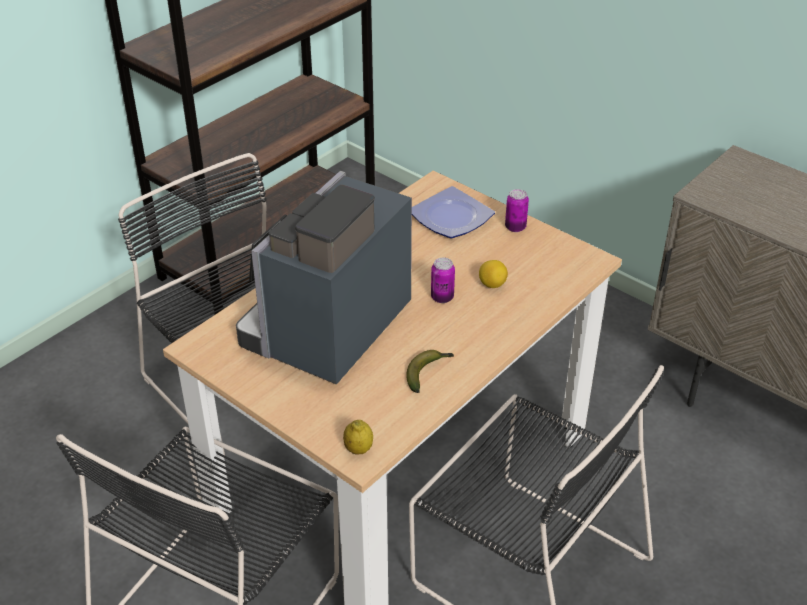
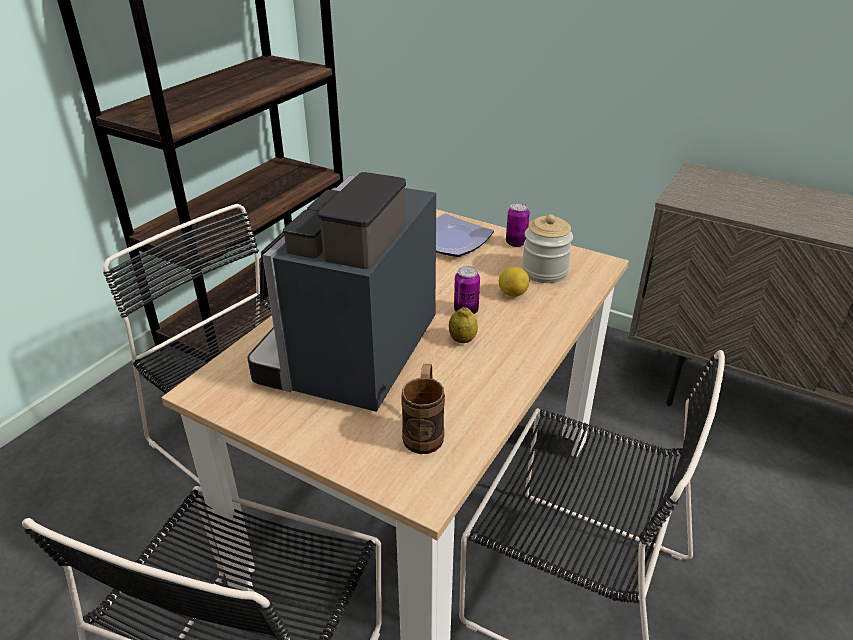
camera: 10 degrees left, 5 degrees down
(358, 449) = (421, 485): lemon -> lemon (462, 340)
(373, 406) = (424, 431): none -> brown mug
(428, 373) = (476, 387): banana -> none
(531, 263) = (544, 271): none -> jar

